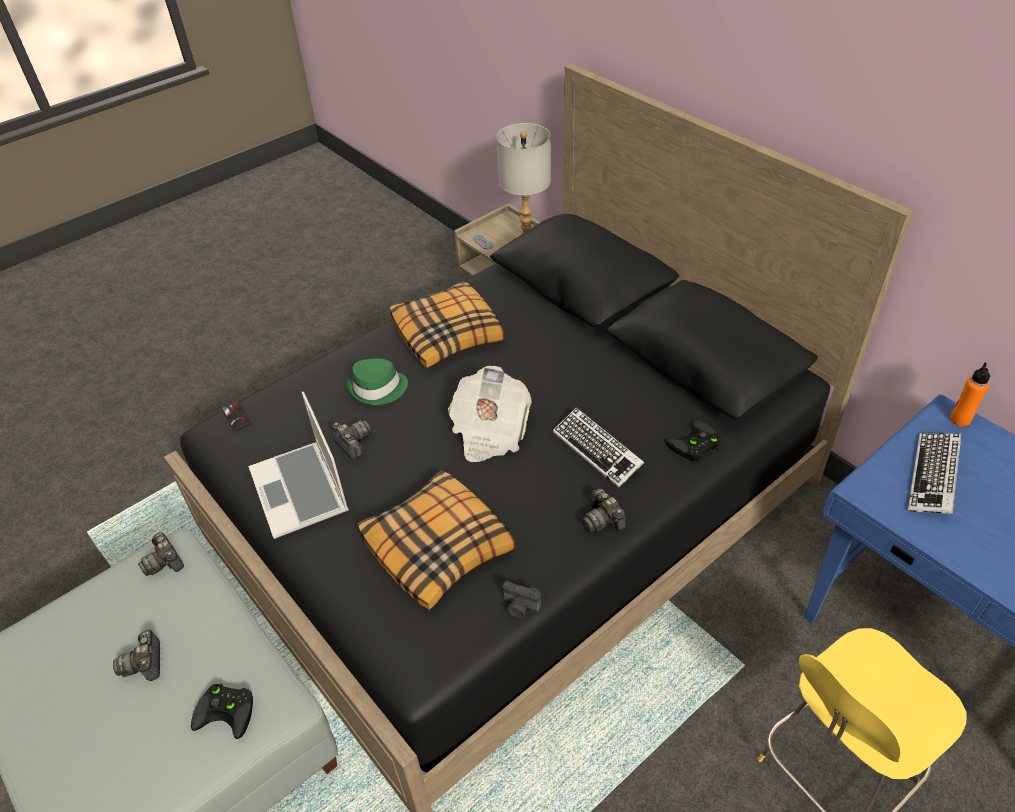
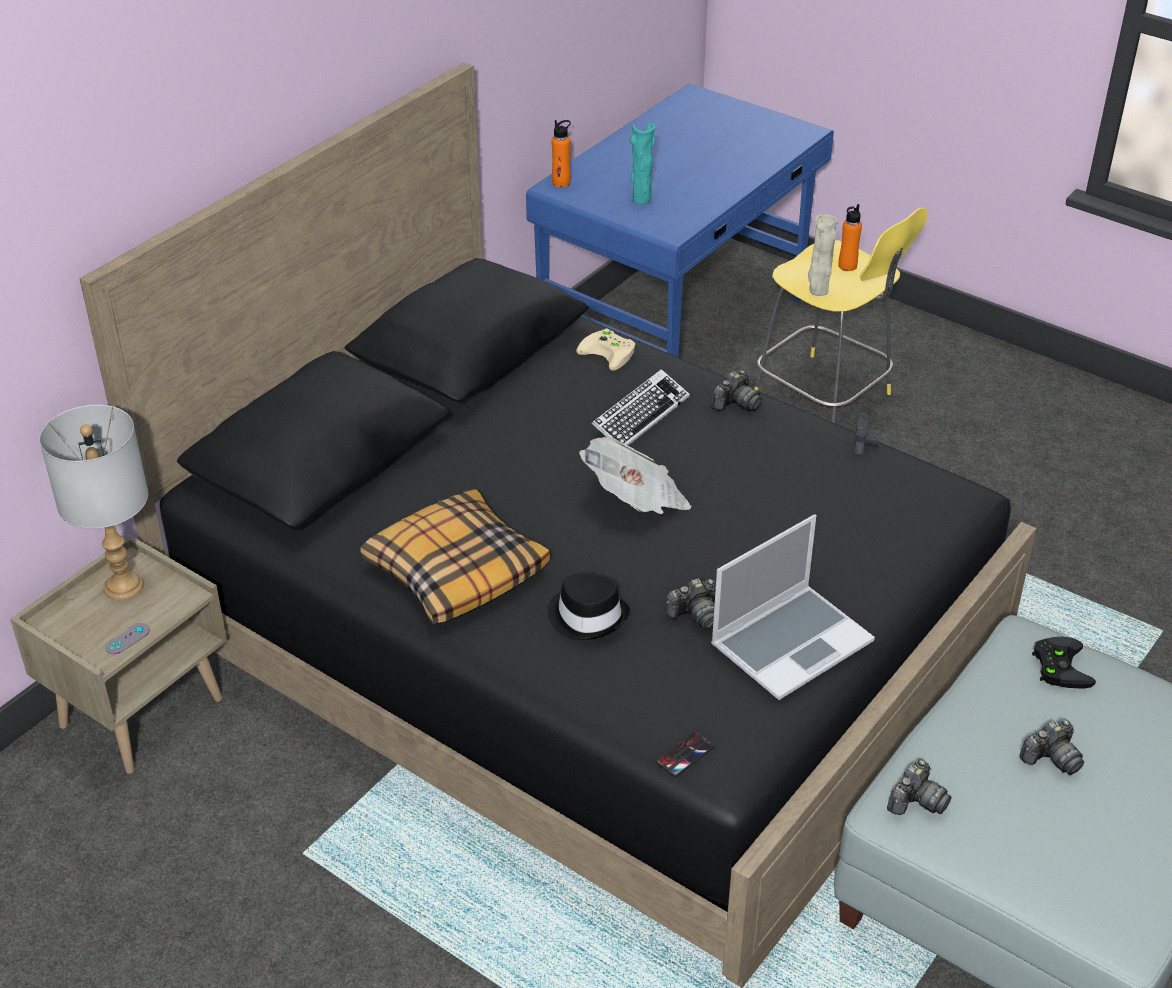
camera: 105 degrees left, 5 degrees down
(353, 443) = (696, 615): camera -> camera turned 150 degrees counterclockwise
(378, 389) = (588, 616): green hat -> black hat
(438, 546) = (820, 510): pillow -> none
(694, 446) = (610, 352): black game controller -> beige game controller
(837, 666) = (818, 291): none -> beige vase
(901, 716) = (847, 266): none -> orange bottle
(933, 477) = (641, 199): keyboard -> turquoise vase

